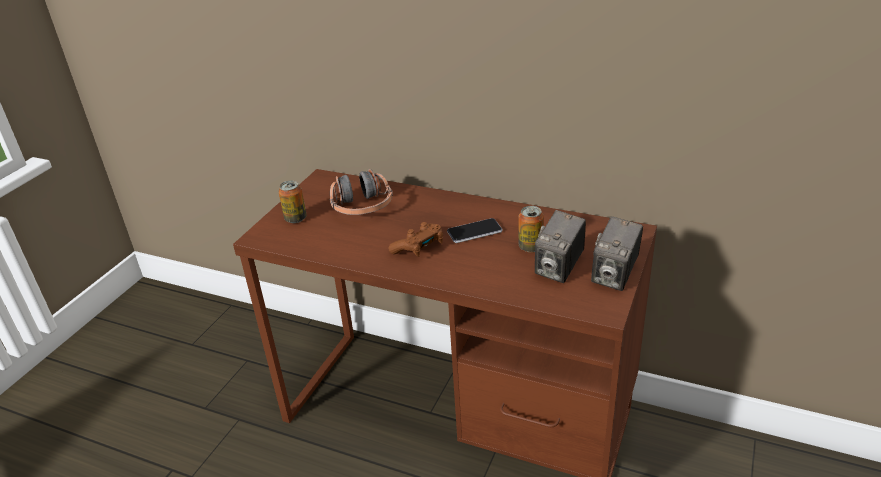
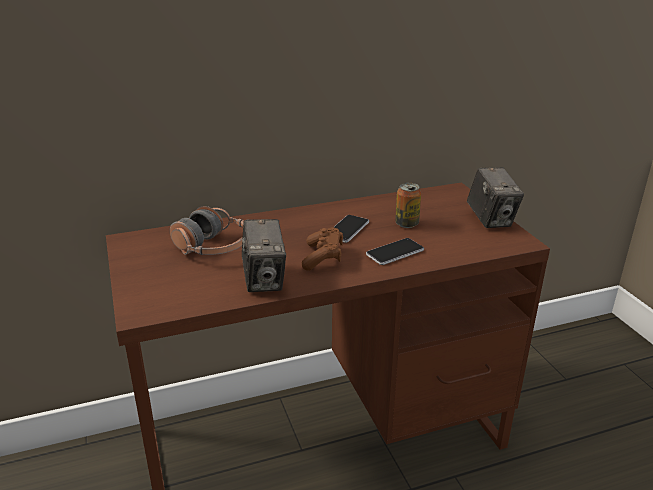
camera: 45 degrees left, 5 degrees down
(295, 218) = (156, 282): can -> none
(478, 269) = (395, 252): none -> phone
(559, 269) = (450, 229): camera -> camera (264, 280)

